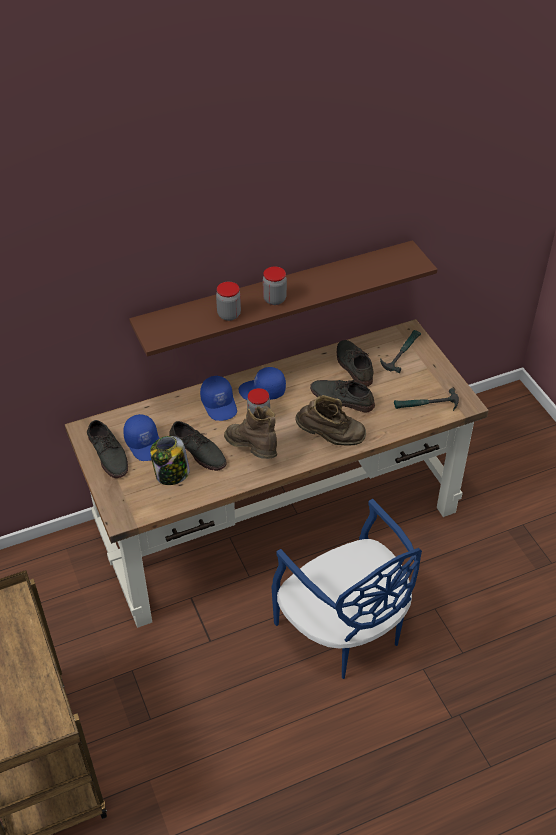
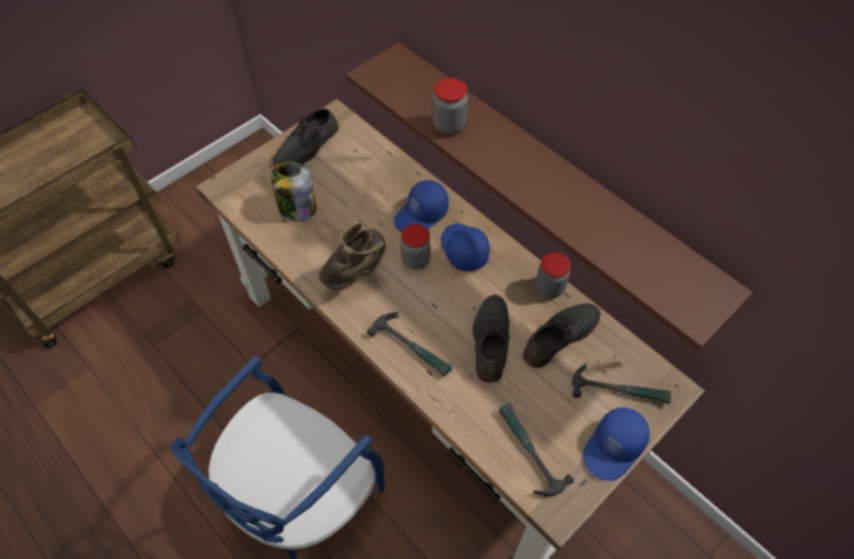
camera: 70 degrees right, 10 degrees up
(145, 443) = (333, 170): blue cap -> blue cap (614, 448)
(198, 450) = (340, 219): grey shoe -> none
(274, 299) = (505, 161): jar -> jar (549, 288)
(330, 438) = (413, 347): brown boot -> hammer

